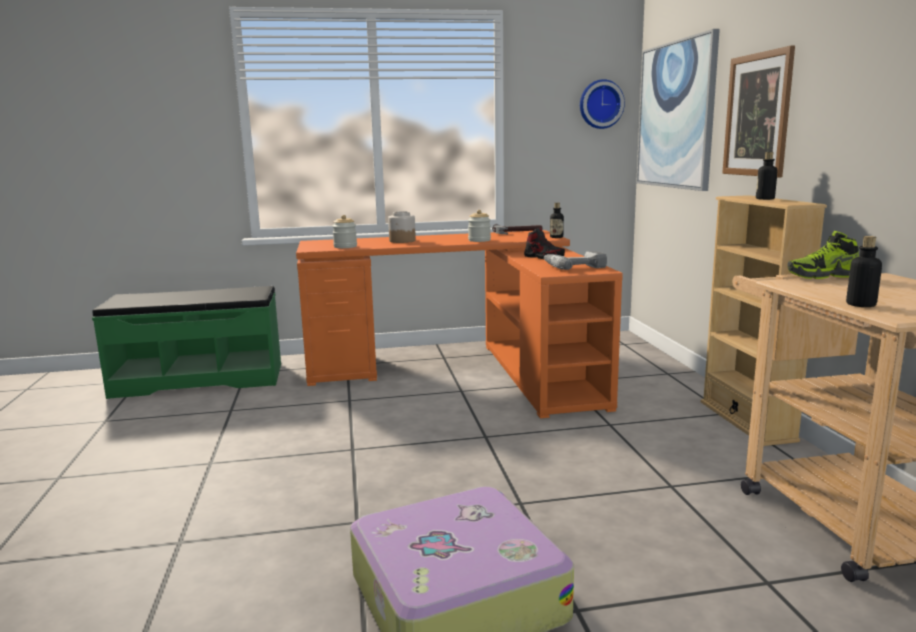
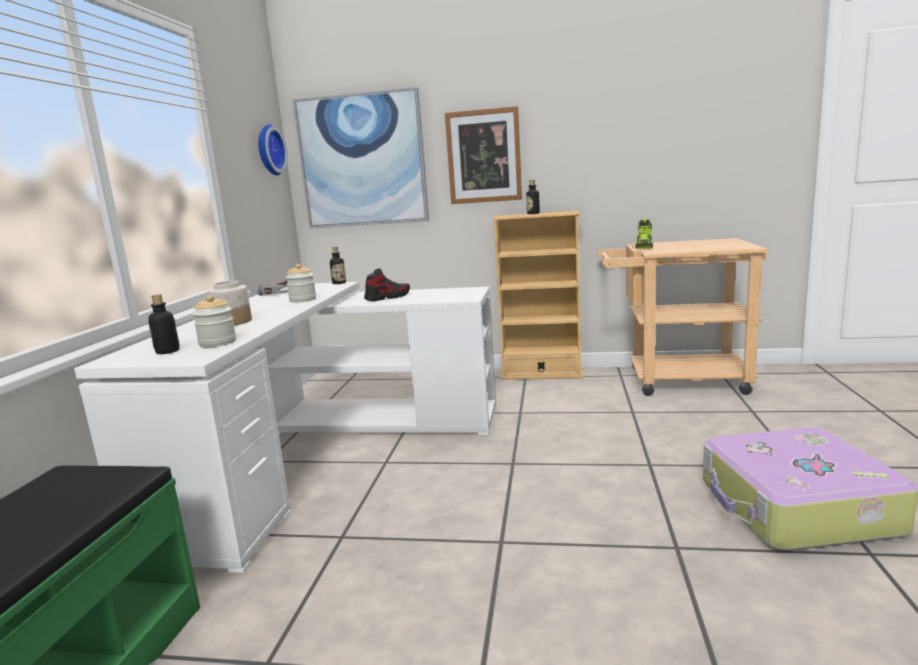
camera: 70 degrees left, 0 degrees up
(468, 370) = (327, 451): orange desk -> white desk
(573, 266) = (445, 293): power drill -> none
(860, 304) = (722, 248): bottle -> bottle (167, 351)

